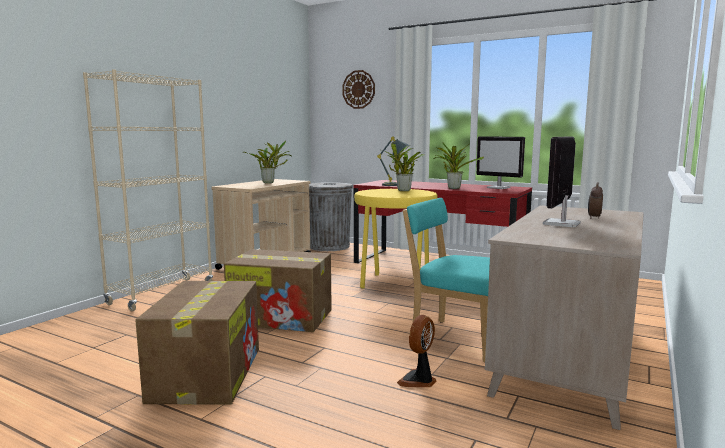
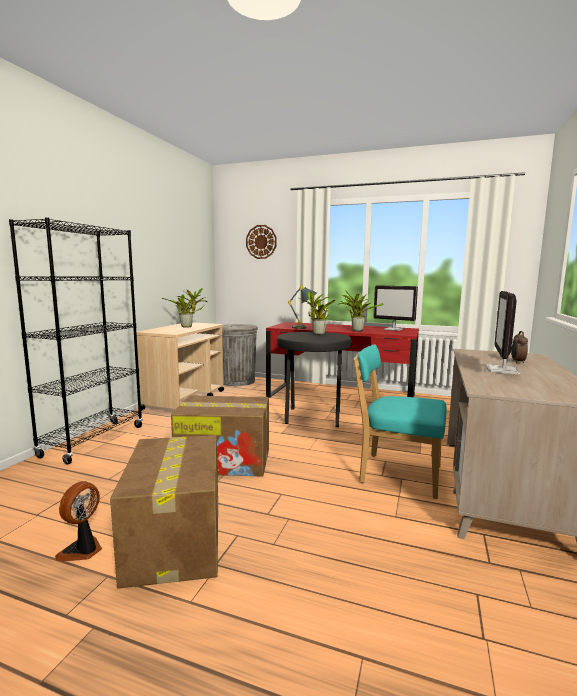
camera: 10 degrees left, 0 degrees up
(162, 294) = (93, 441): beige bookcase -> black bookcase
(394, 283) = (312, 417): yellow stool -> black stool
(418, 381) = (387, 526): fan -> fan (82, 550)

